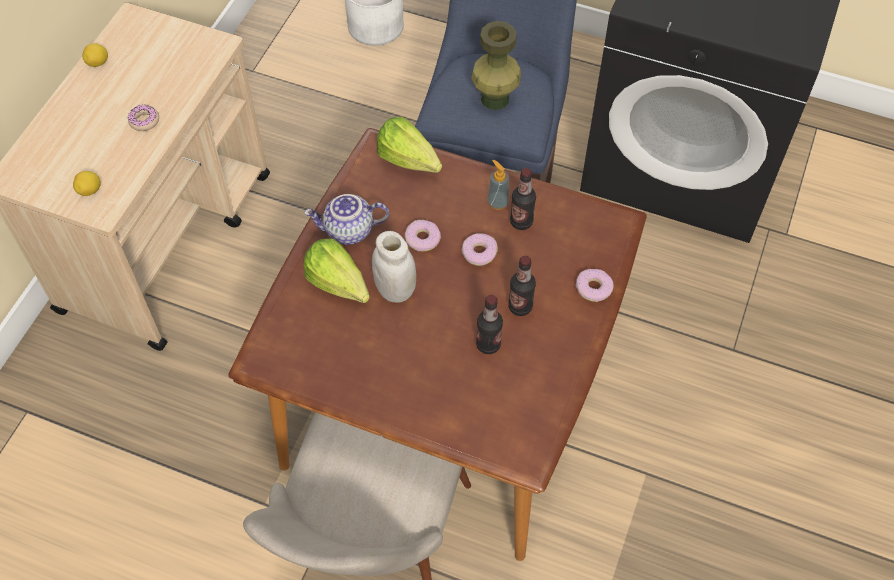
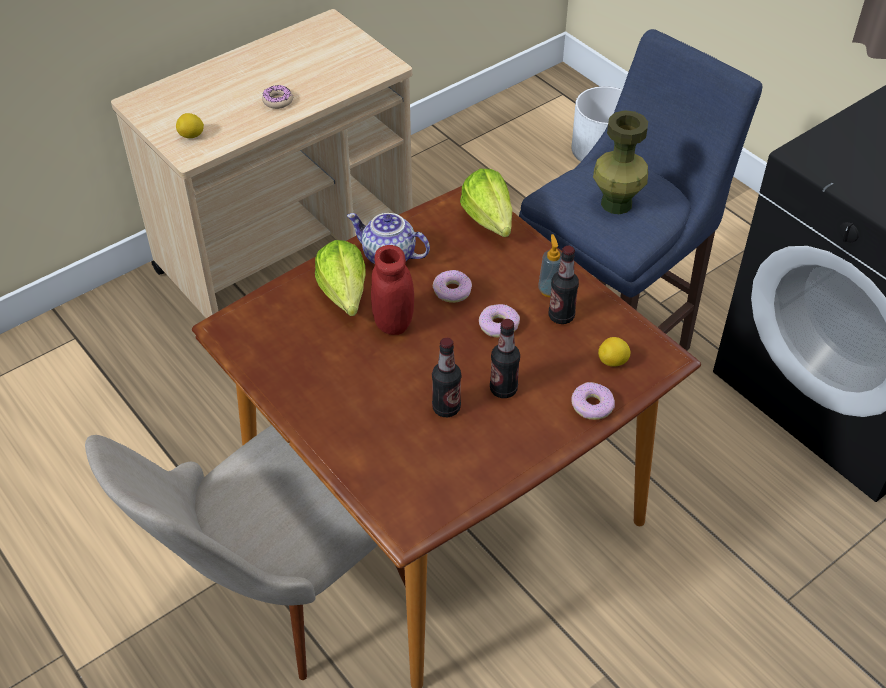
camera: 30 degrees right, 10 degrees down
(98, 63) = (275, 45): lemon -> lemon (613, 362)
(395, 290) = (393, 322): white jar -> red jar

